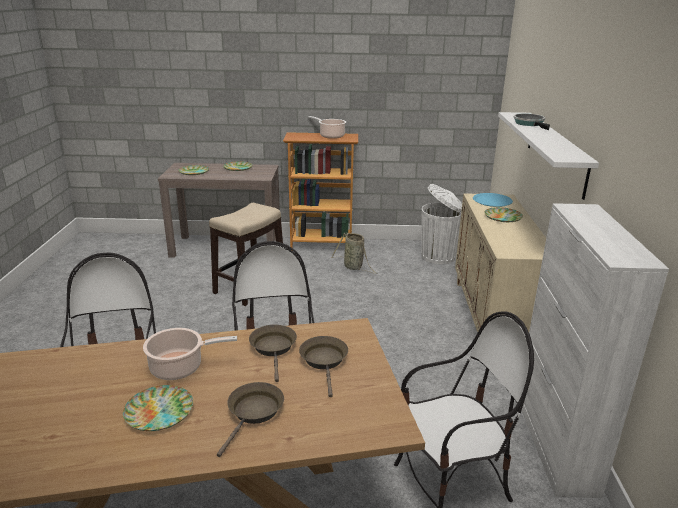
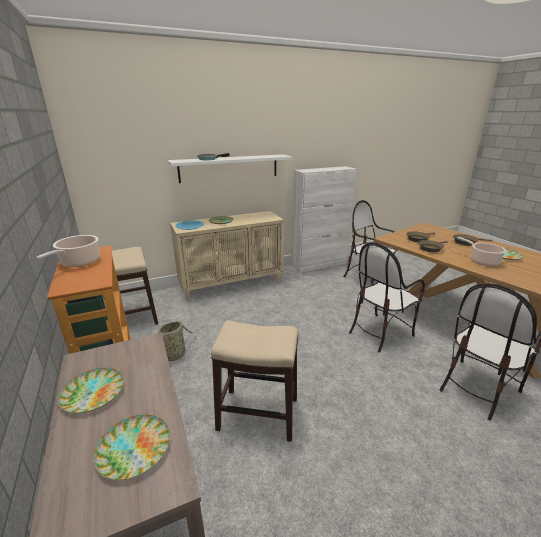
camera: 115 degrees left, 0 degrees up
(439, 257) = (137, 315): white trash can -> stool

